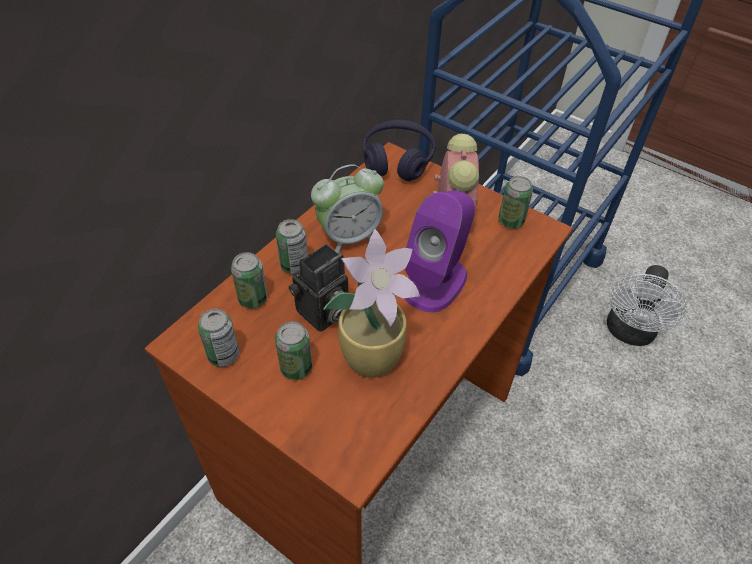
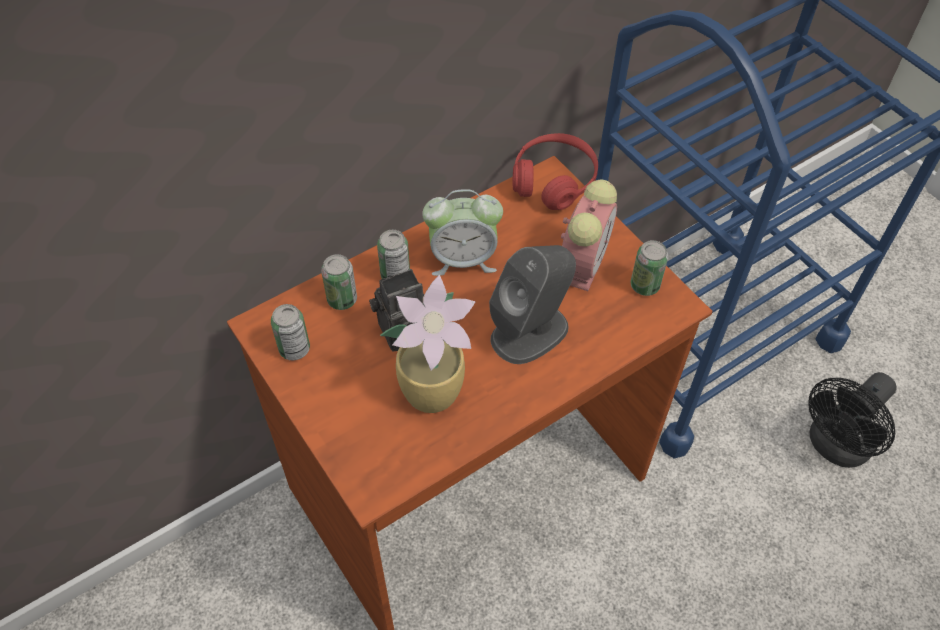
camera: 20 degrees right, 5 degrees up
(296, 368) = (356, 381): can -> none
(397, 160) = (553, 181): purple headphones -> red headphones
(435, 282) = (530, 332): purple speaker -> grey speaker
(629, 333) = (835, 447): white fan -> black fan

